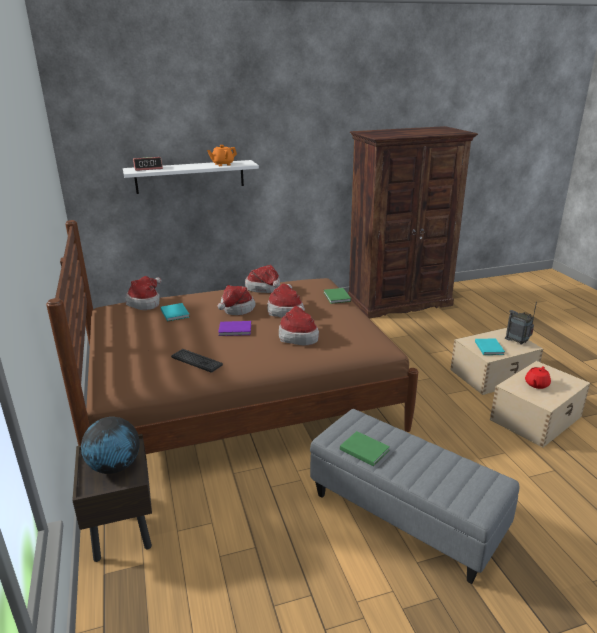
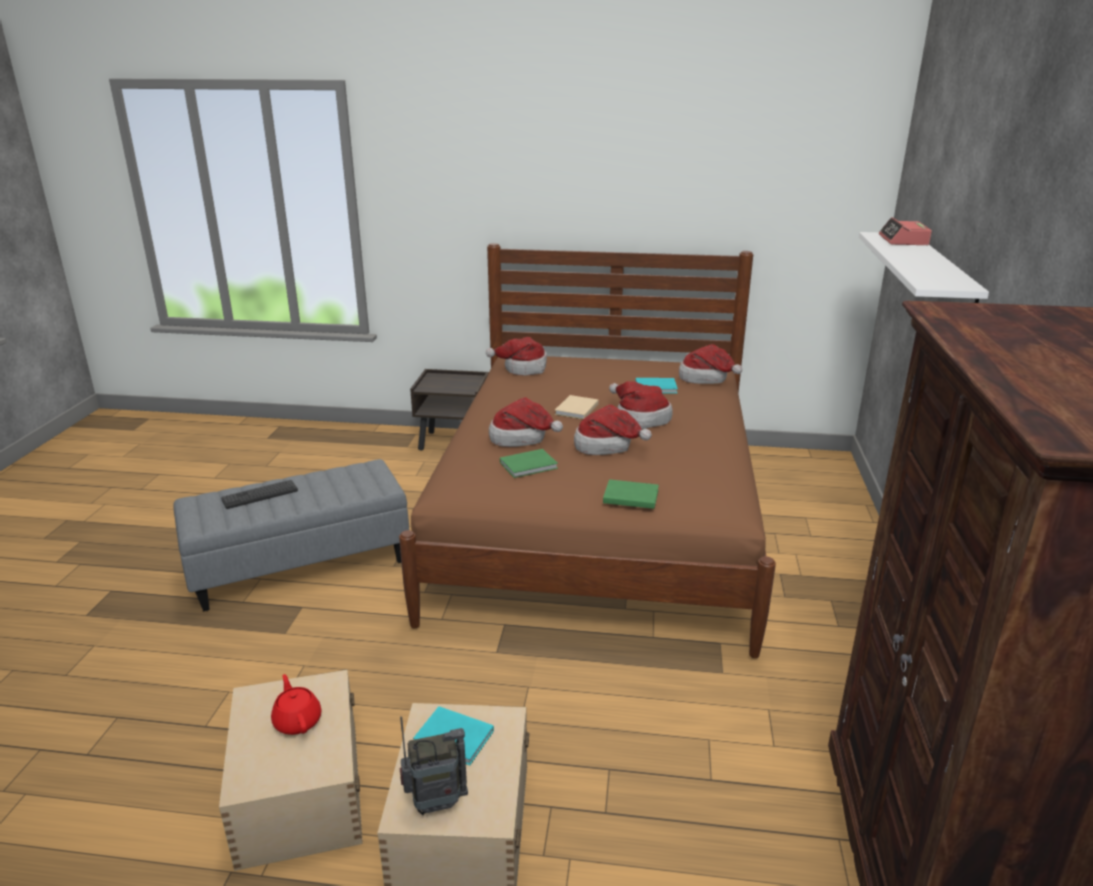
camera: 115 degrees right, 0 degrees up
(114, 467) = (448, 383): globe -> none
(196, 361) = (522, 385): keyboard -> keyboard (260, 495)
(222, 164) = (927, 271): orange teapot -> none
(236, 330) = (575, 409): purple book -> beige book
(264, 289) = (706, 449): hat -> hat (523, 368)
(363, 449) = (333, 475): green book -> green book (530, 465)

